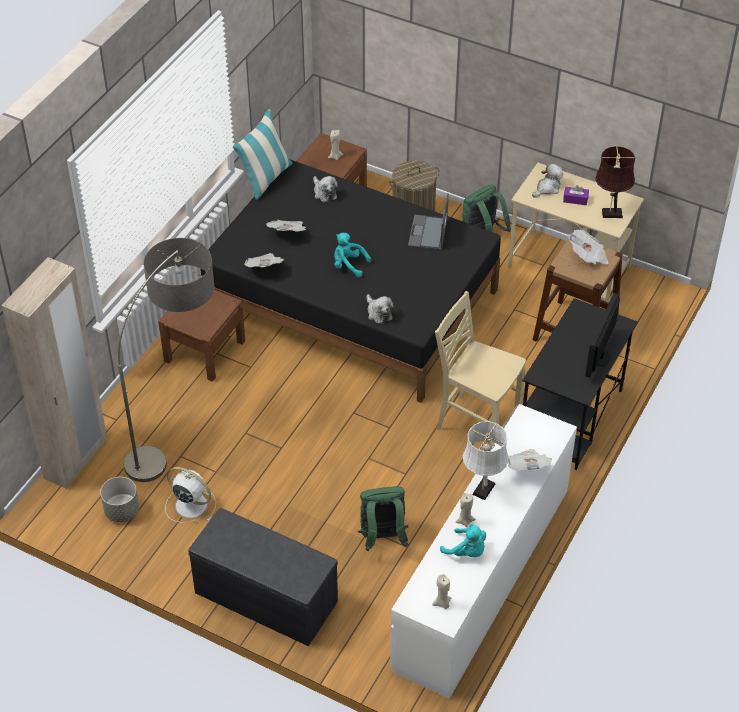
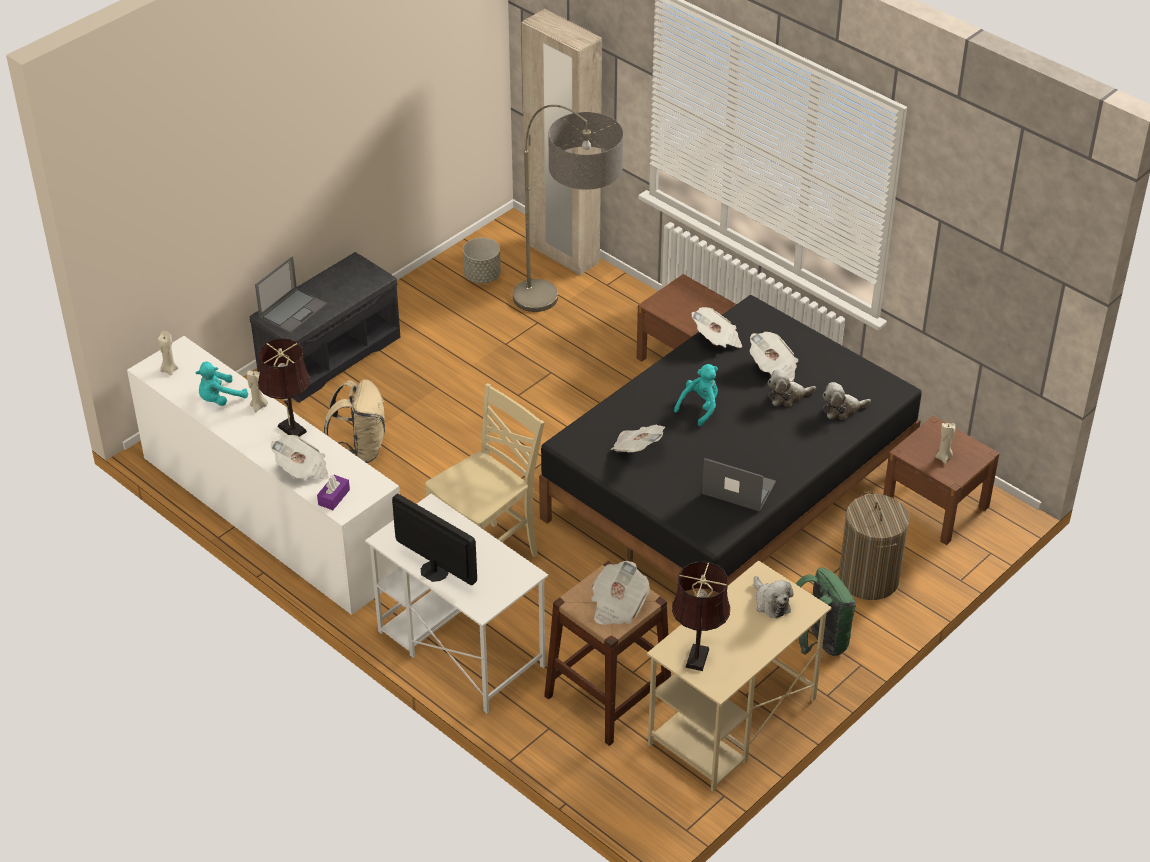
camera: 105 degrees right, 5 degrees down
(190, 504) = (469, 321): white fan -> none
(265, 179) = (882, 364): pillow -> none
(290, 570) = (293, 310): none -> laptop
(378, 313) = (609, 417): plush toy -> plush toy (787, 396)
(382, 538) = (360, 449): green backpack -> beige backpack
(407, 291) = (637, 448): none -> newspaper
(482, 491) = (290, 428): white table lamp -> brown table lamp
(570, 419) = (459, 648): black desk -> white desk
(575, 199) = (738, 626): purple tissue box -> purple tissue box (334, 497)

